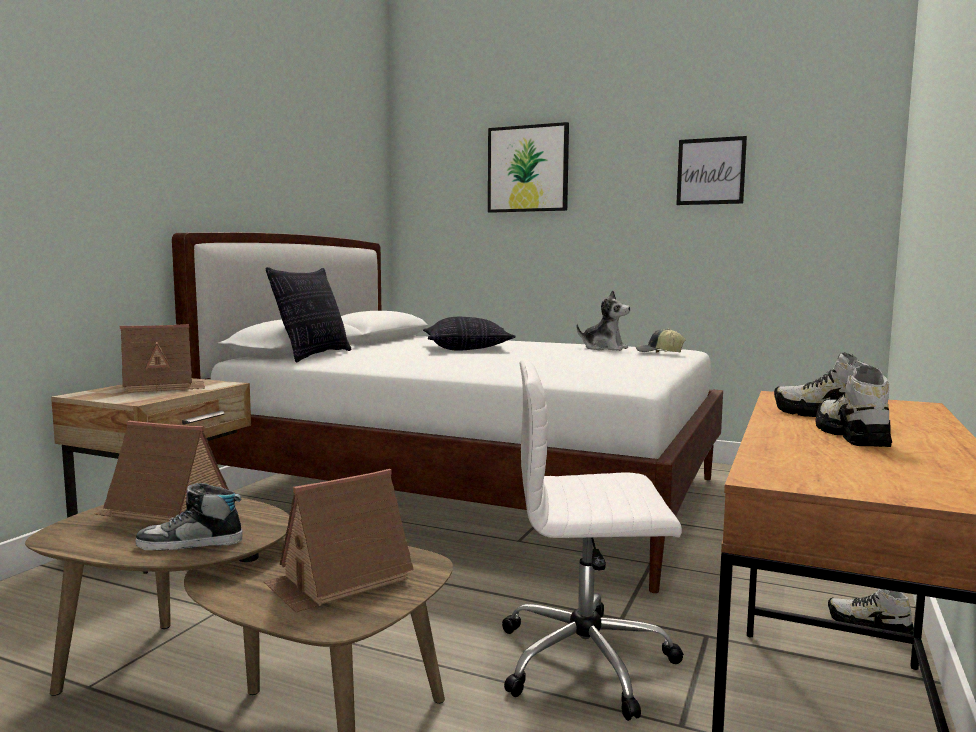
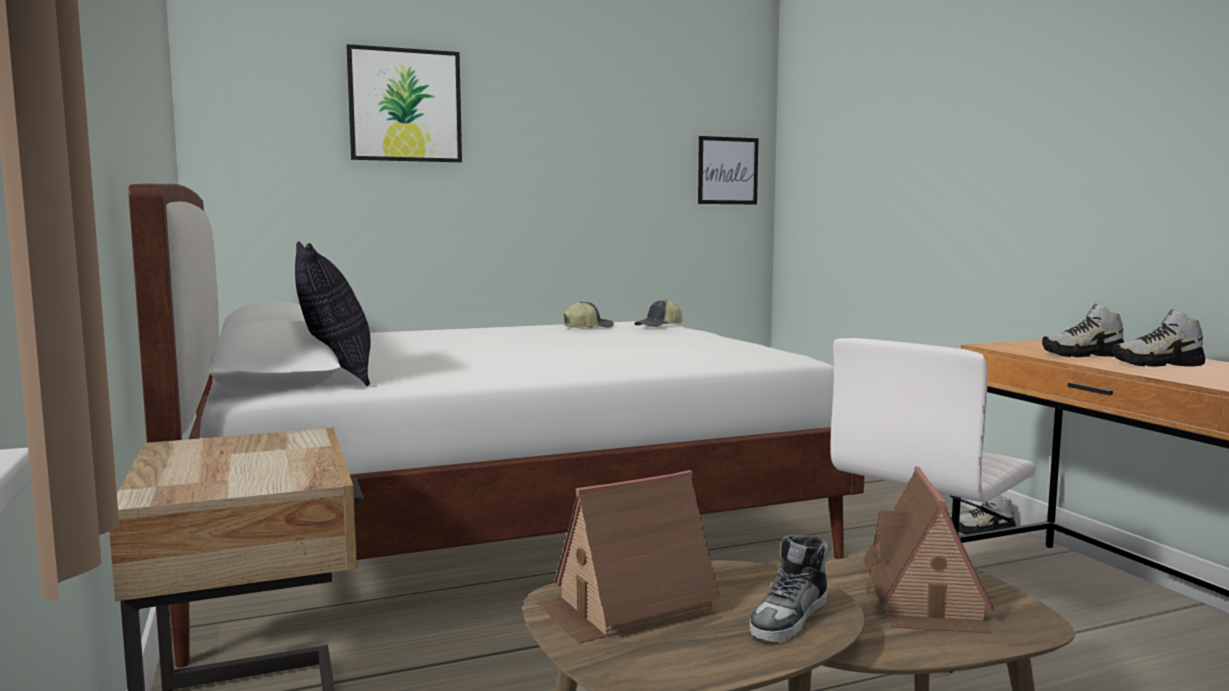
camera: 45 degrees left, 0 degrees up
(163, 387) = (239, 457): toy house -> none
(467, 349) = (465, 344): pillow -> none
(604, 348) = (588, 327): plush toy -> cap
(711, 171) = (619, 128): picture -> picture (727, 170)
(851, 436) = (1158, 364): shoe -> shoe turned 45 degrees counterclockwise

